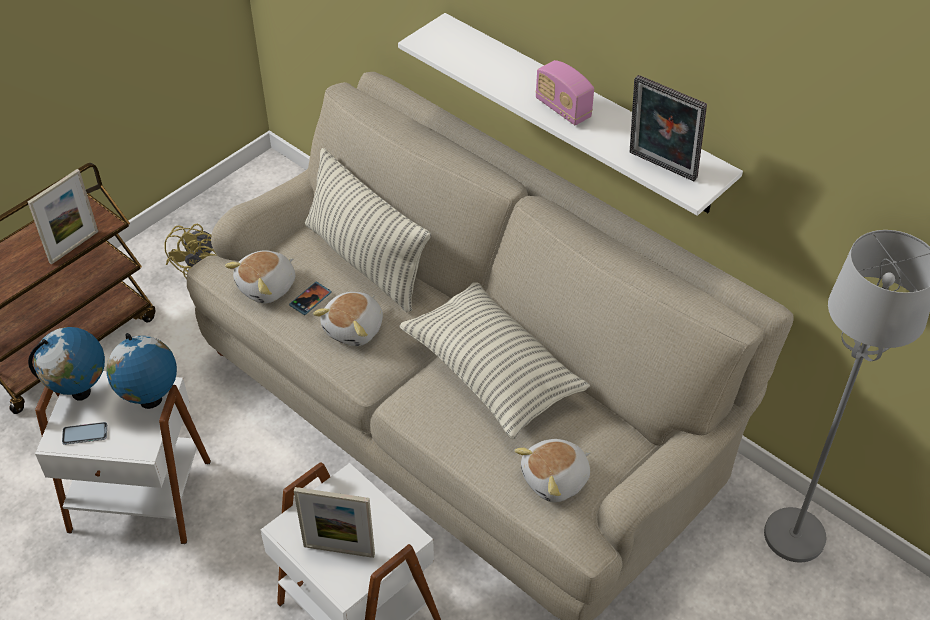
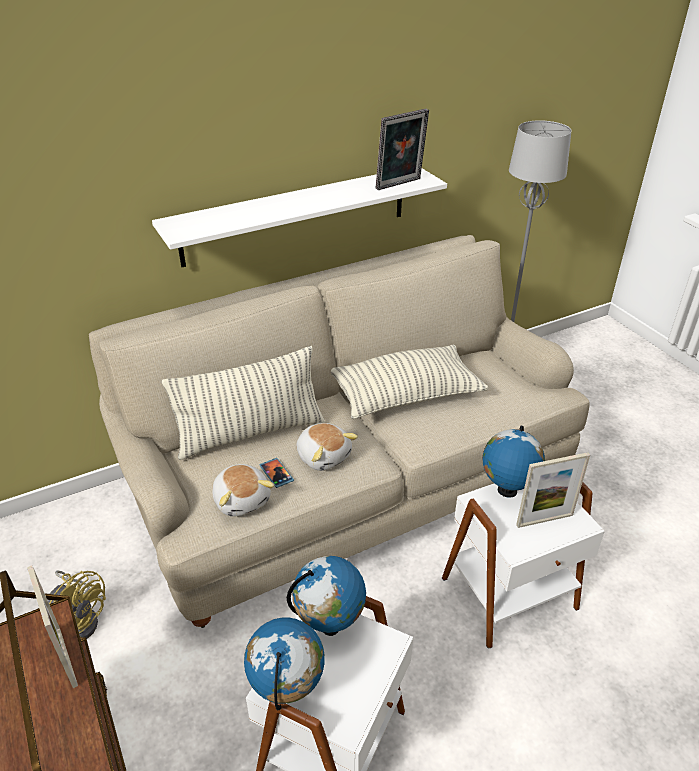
camera: 70 degrees left, 10 degrees down
(85, 434) = (350, 695): phone -> none
(339, 550) = (544, 520): picture frame -> picture frame turned 45 degrees clockwise
(374, 507) = (506, 491): none -> globe
(556, 480) = (514, 390): plush toy -> none
(563, 109) = (314, 201): radio -> none

